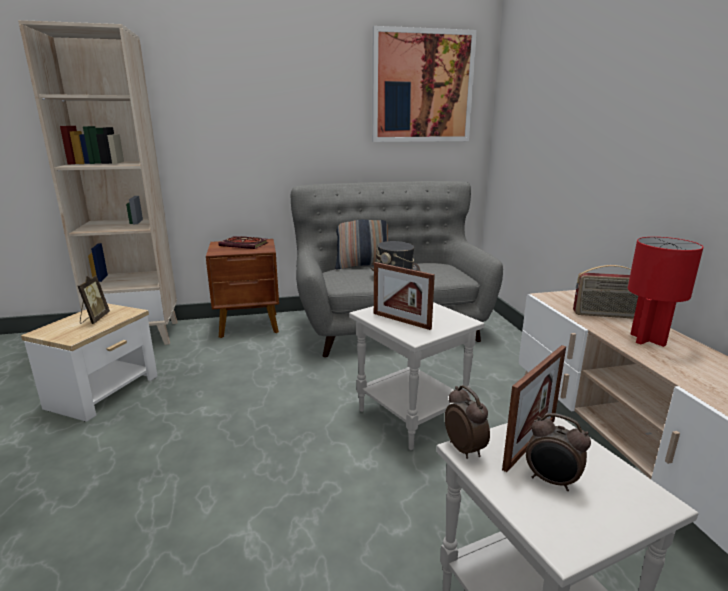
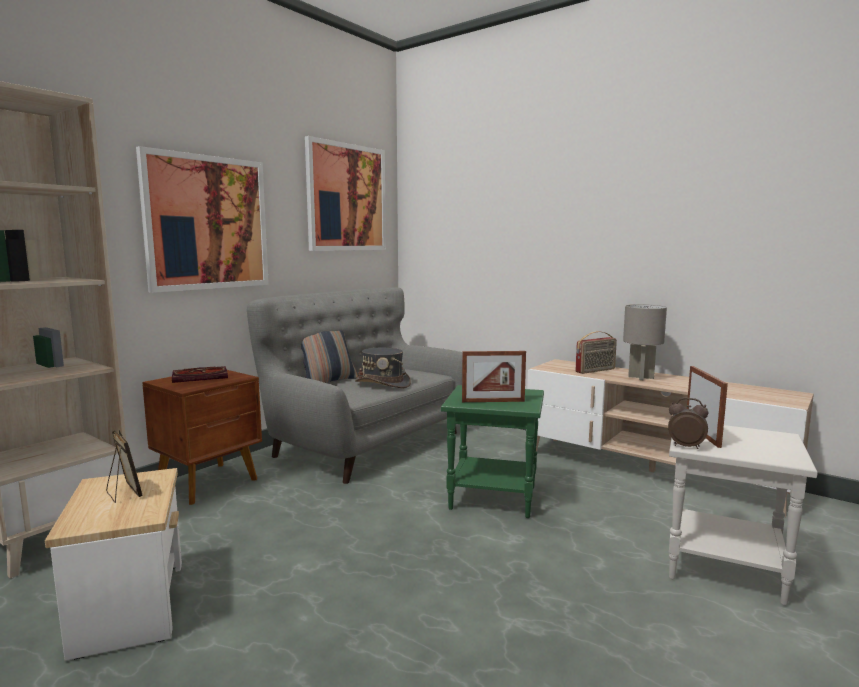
camera: 40 degrees left, 10 degrees down
(267, 117) = (207, 223): none -> picture
(413, 416) = (494, 497): white side table -> green side table
(551, 481) = (742, 444): alarm clock -> none
(647, 340) = (641, 377): red table lamp -> grey table lamp

